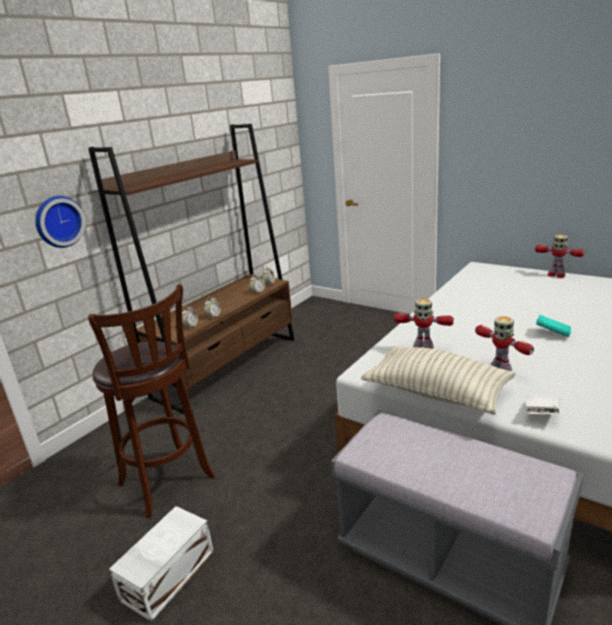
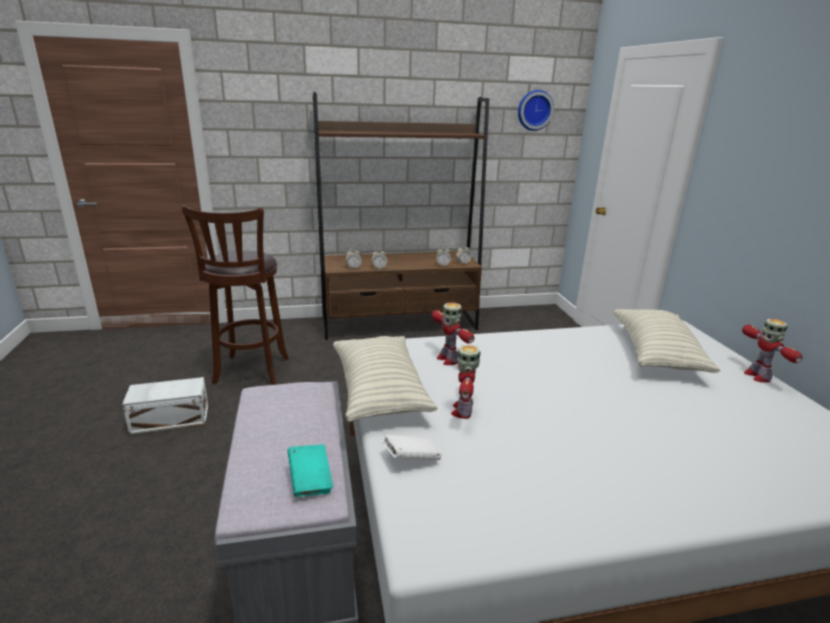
camera: 40 degrees right, 0 degrees up
(58, 221) = (276, 147): wall clock -> wall clock (534, 110)
(501, 286) = (656, 354): none -> pillow
(552, 333) = (596, 416): turquoise book -> turquoise book (310, 481)

